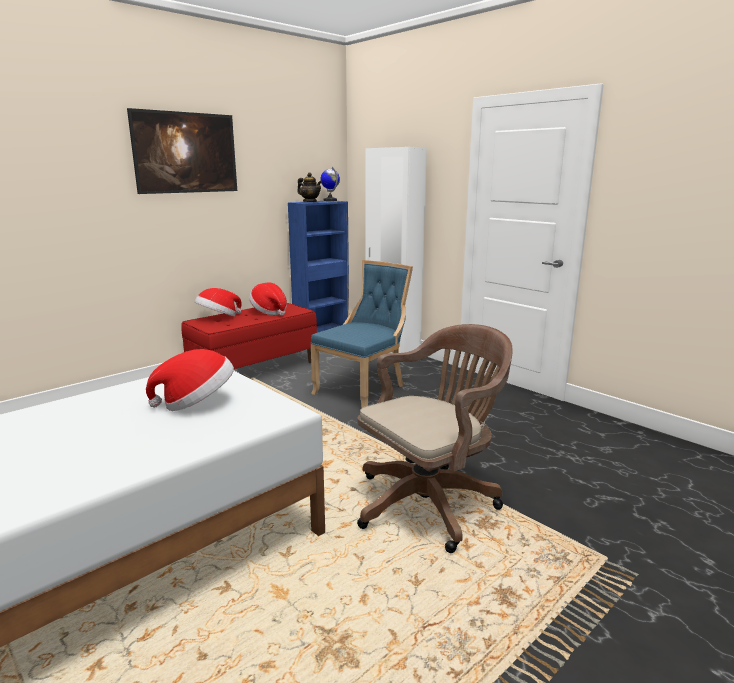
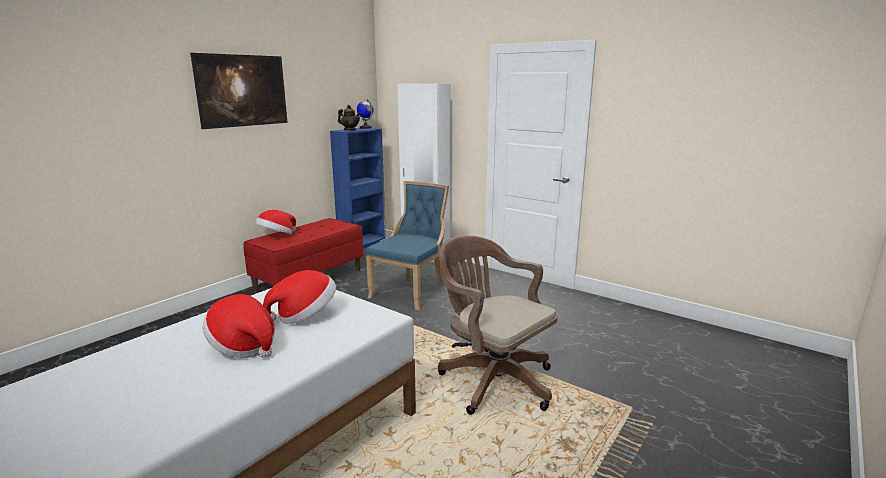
camera: 10 degrees left, 0 degrees up
(269, 312) = (320, 228): hat -> hat (243, 346)
(431, 501) = (492, 379): brown office chair -> brown office chair turned 90 degrees counterclockwise

